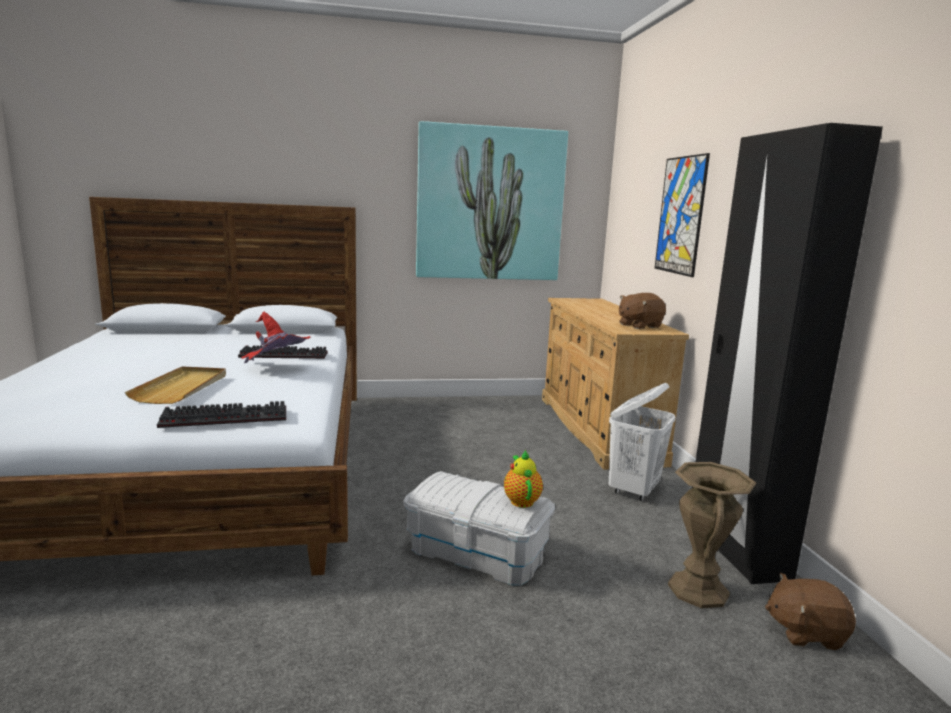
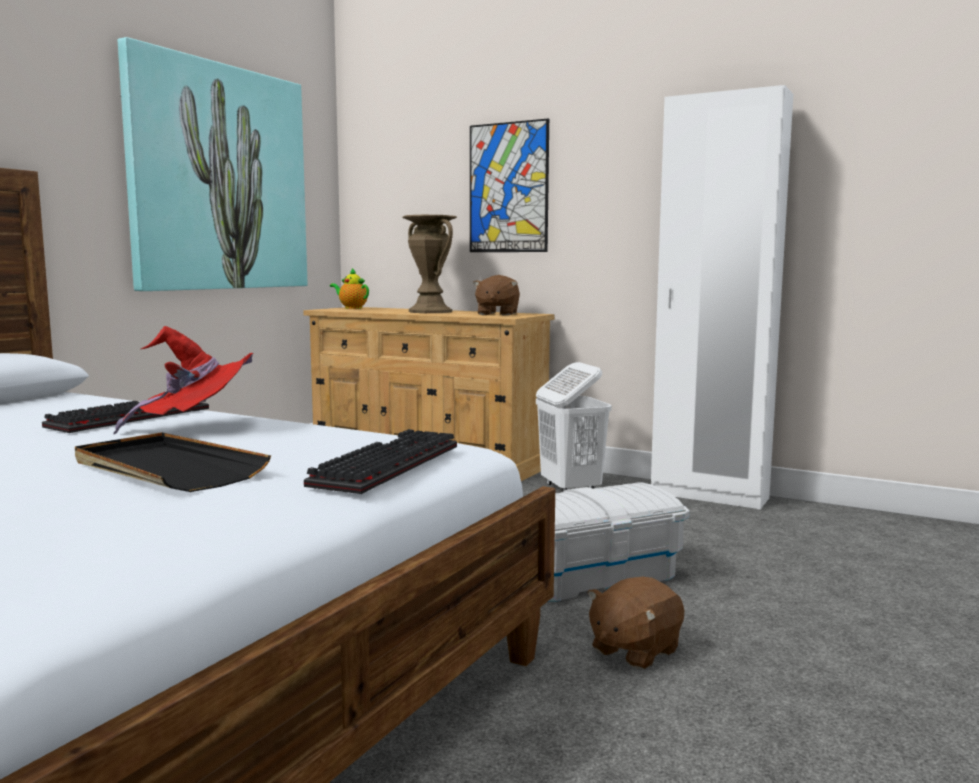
camera: 50 degrees left, 5 degrees down
(182, 388) = (166, 469): beige tray -> black tray
(521, 500) = (636, 487): teapot -> teapot (351, 308)
(698, 590) = (751, 525): brown vase -> brown vase (430, 312)
(736, 549) = (709, 496): black wardrobe -> white wardrobe
(805, 632) = (832, 518): brown plush toy -> brown plush toy (634, 650)

